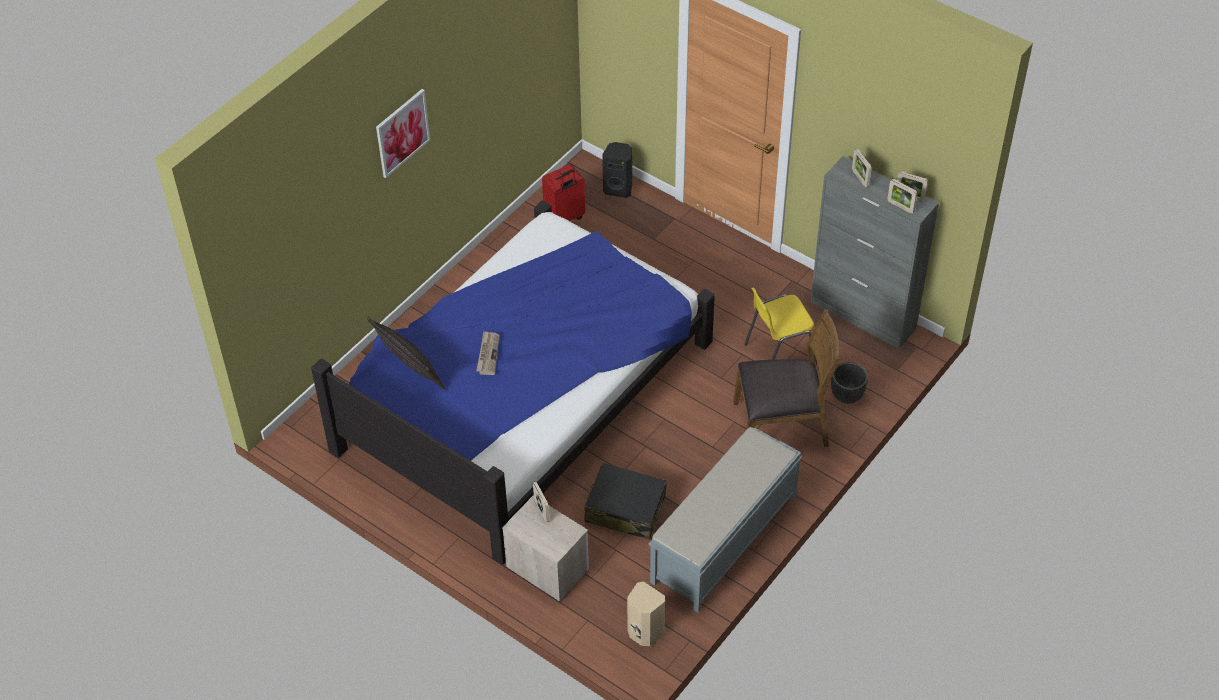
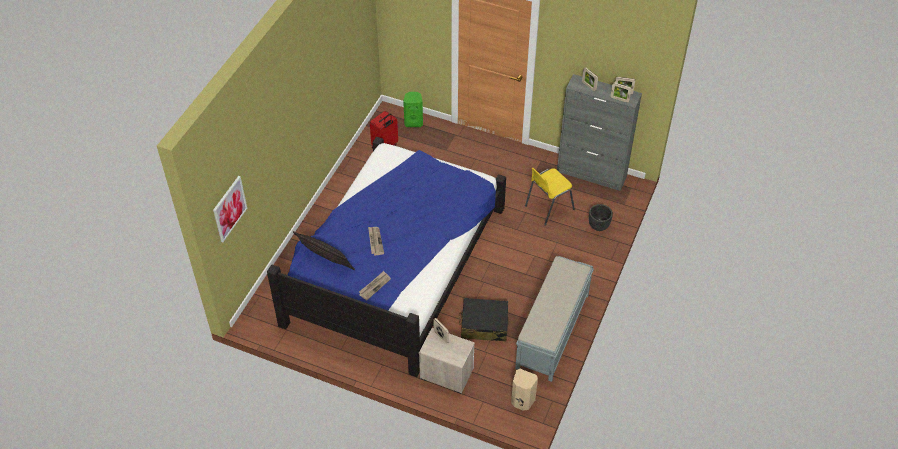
camera: 15 degrees left, 0 degrees up
(402, 132) = (293, 105): picture -> picture (229, 208)
(466, 419) = (374, 286): none -> newspaper
(618, 188) = (413, 122): black speaker -> green speaker
(781, 425) = (564, 252): brown chair -> none

